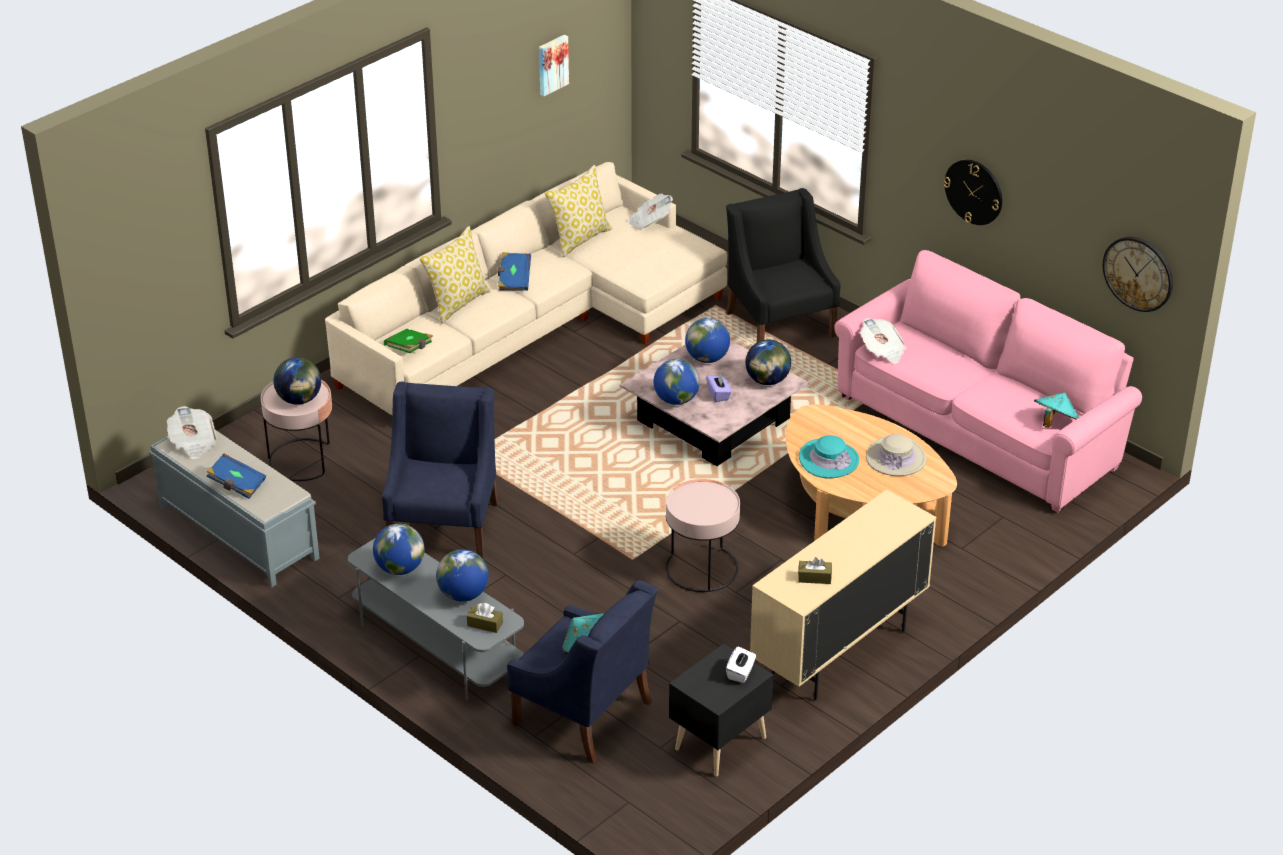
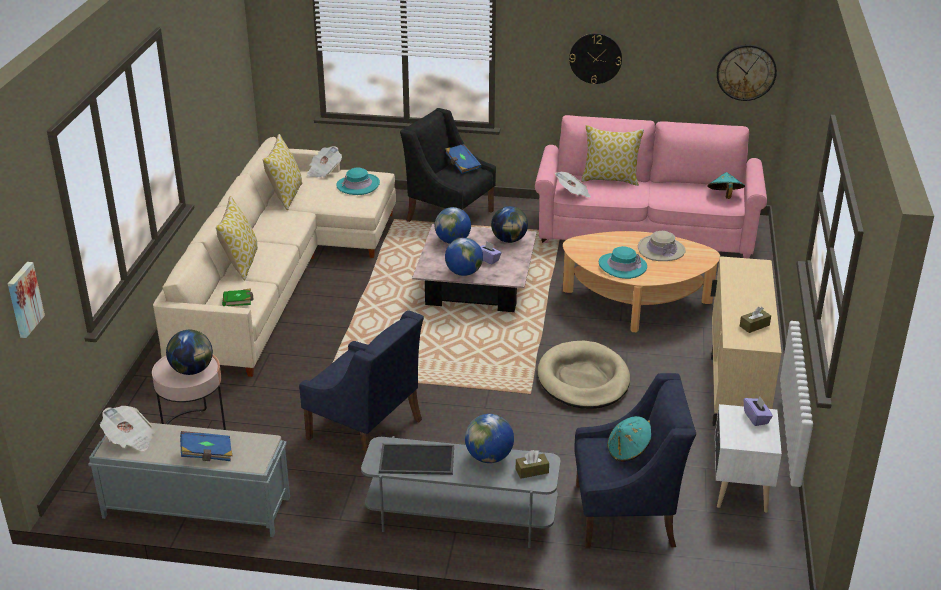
camera: 35 degrees left, 5 degrees down
(400, 568) = (416, 460): globe -> tray
(444, 526) = (365, 429): blue armchair -> blue armchair turned 150 degrees clockwise
(514, 280) = (266, 235): blue book -> blue book (462, 165)
(552, 64) = (219, 62): picture -> picture (23, 299)
(665, 253) = (358, 185): none -> turquoise hat
(701, 568) = (583, 379): pink side table -> beige dog bed
(718, 743) = (739, 489): black nightstand -> white nightstand
(741, 673) = (756, 418): white tissue box -> purple tissue box
(949, 349) = (610, 179): none -> pillow

